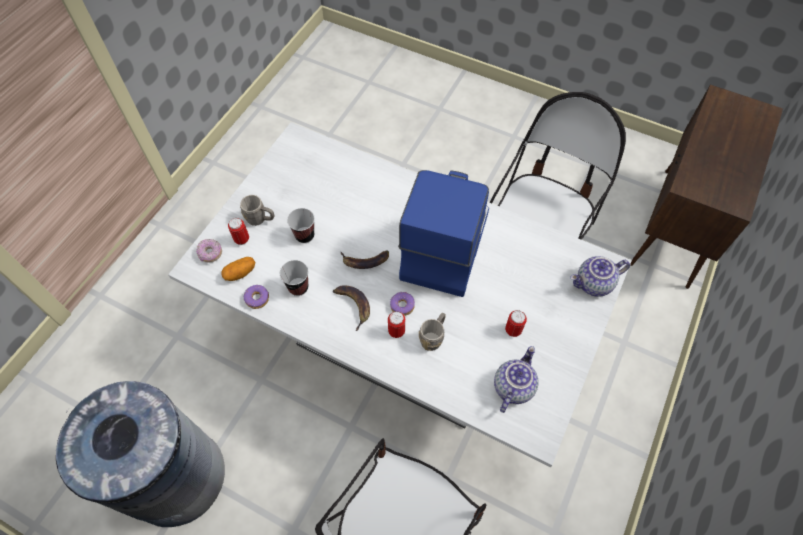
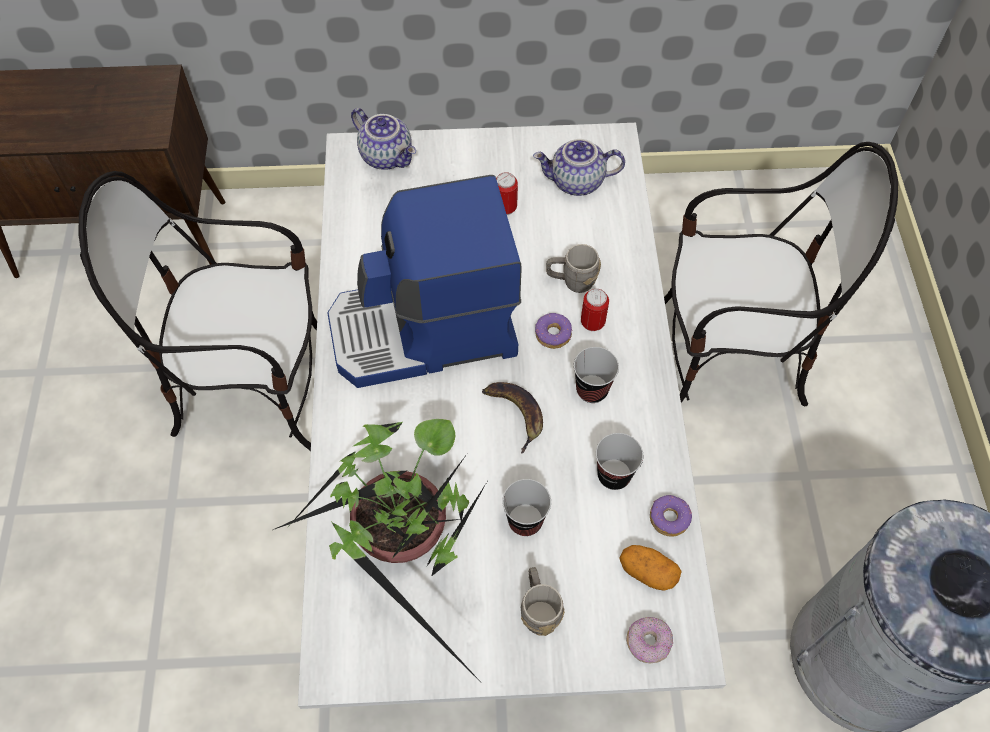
camera: 120 degrees left, 0 degrees up
(242, 239) = (592, 611): can -> none
(332, 185) = (405, 539): none -> potted plant
(353, 305) = (592, 390): banana -> cup

